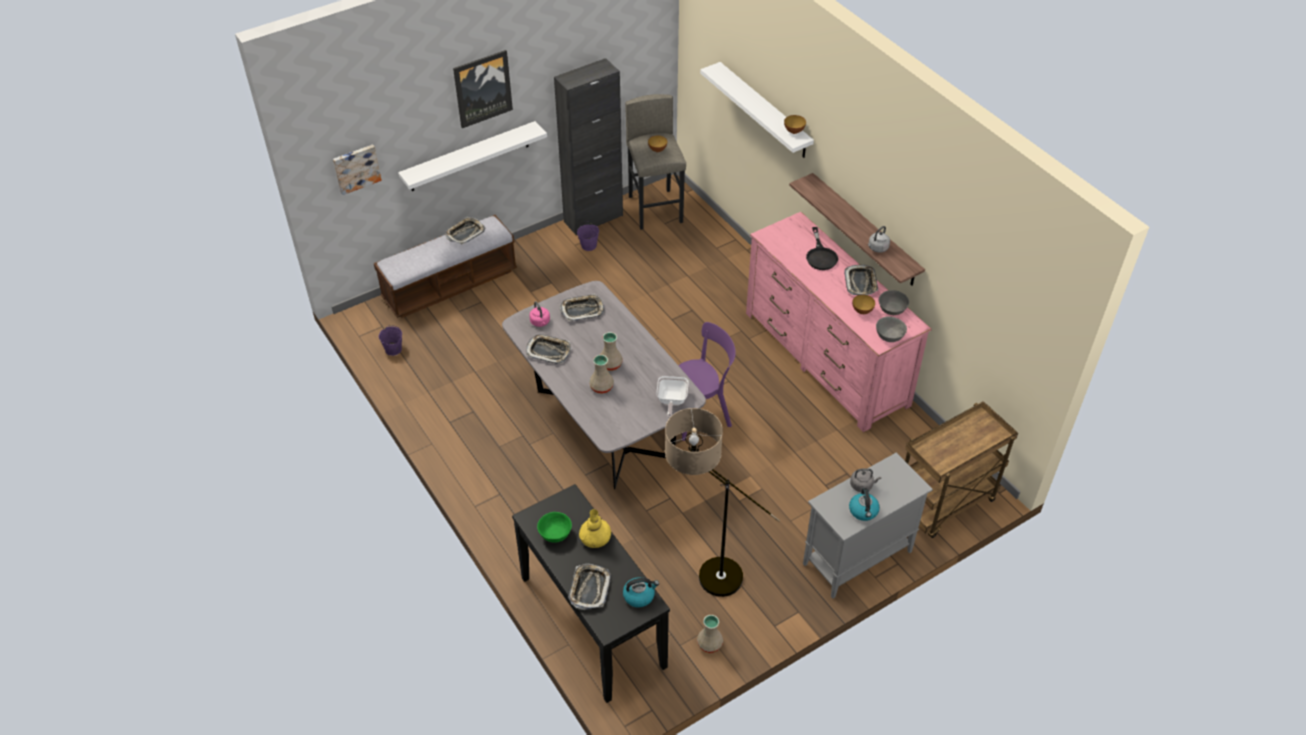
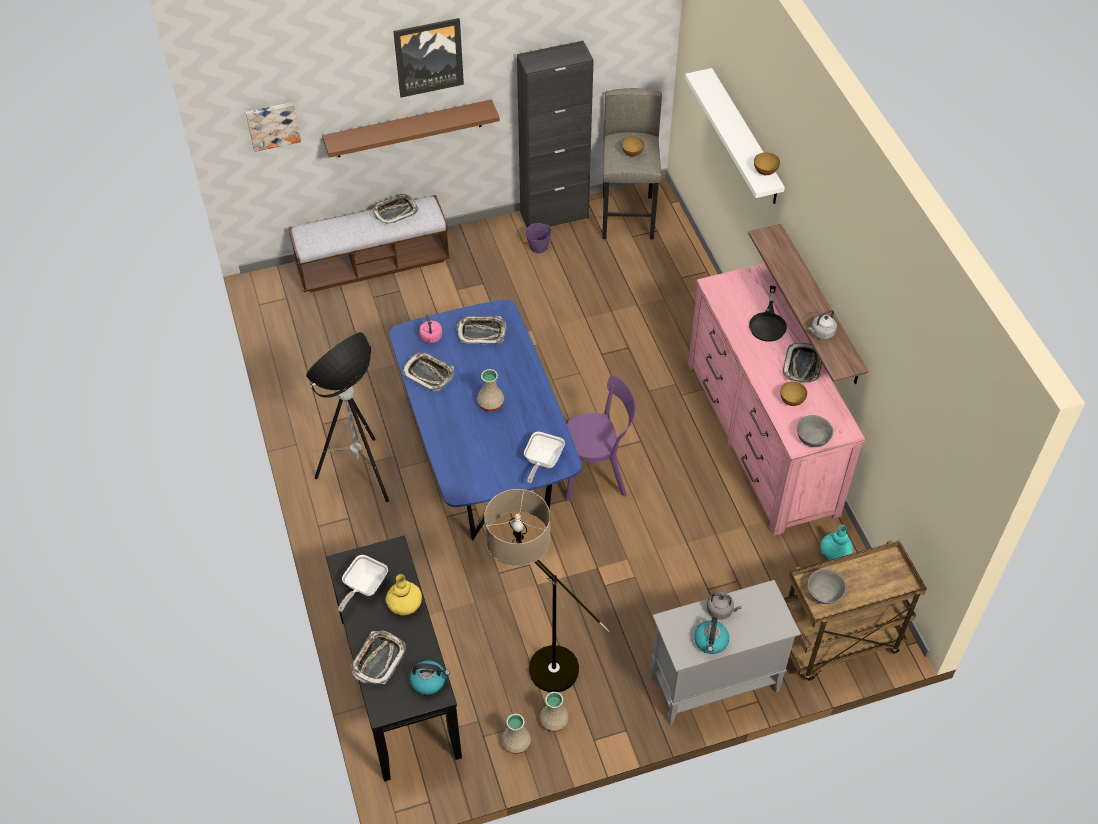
camera: 15 degrees right, 5 degrees up
(393, 350) = (290, 328): purple bucket -> none
(469, 157) = (409, 129): white shelf -> brown shelf
(498, 456) = (360, 474): none -> floor lamp
(555, 533) = (363, 587): green bowl -> frying pan
(601, 387) = (471, 428): beige vase -> beige vase (553, 721)
(604, 424) = (486, 462): grey dining table -> blue dining table
(892, 309) = (827, 406): grey bowl -> grey bowl (824, 593)
(916, 433) = (835, 551): none -> turquoise vase

